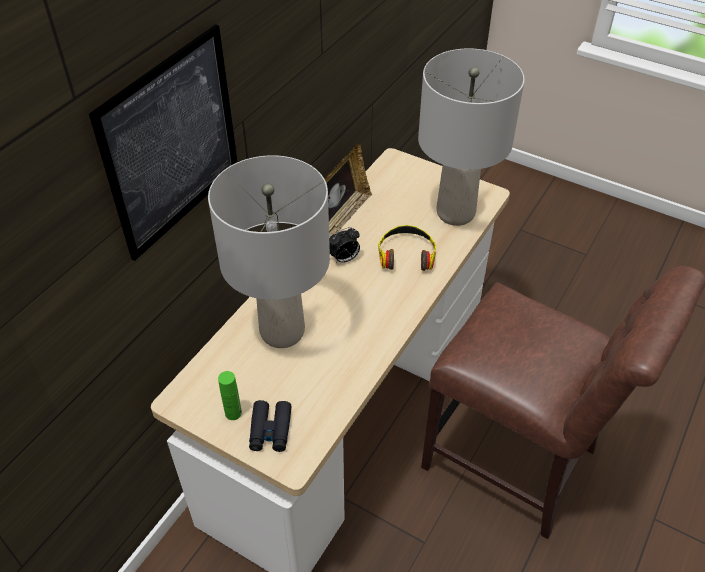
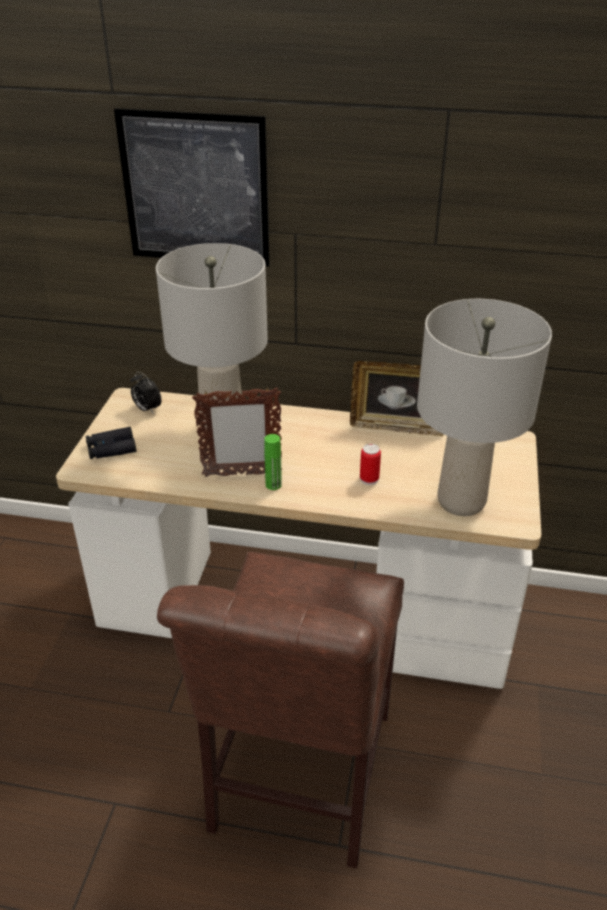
camera: 70 degrees right, 10 degrees down
(233, 413) = (123, 426): green bottle -> green bottle (273, 485)
(344, 259) = (335, 441): alarm clock -> alarm clock (147, 409)
(362, 334) = (241, 474): none -> picture frame
(406, 254) = (369, 479): headphones -> can

